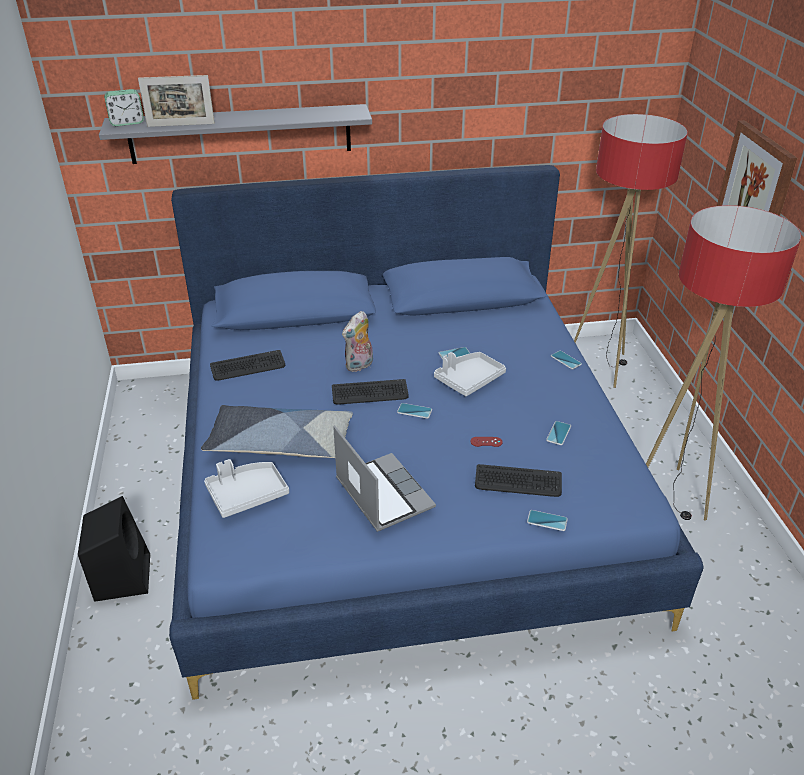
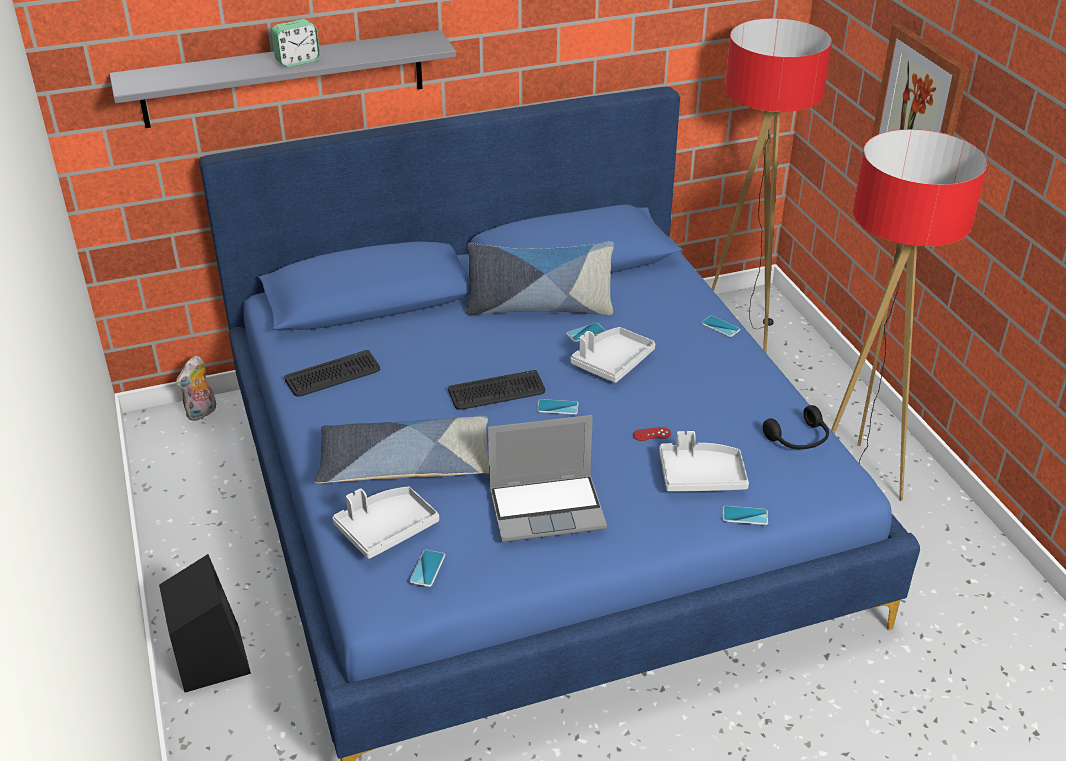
camera: 10 degrees left, 0 degrees up
(127, 122) = (143, 77): alarm clock -> alarm clock (297, 61)
(181, 125) = (216, 76): picture frame -> none
(359, 366) = (473, 359): plush toy -> plush toy (202, 413)
(382, 493) = (548, 508): laptop -> laptop turned 120 degrees clockwise
(423, 331) = (539, 308): none -> pillow
(518, 482) = (701, 476): keyboard -> grey tray
(558, 433) = (733, 415): phone -> phone (427, 568)
(609, 460) = (799, 439): none -> black headphones

